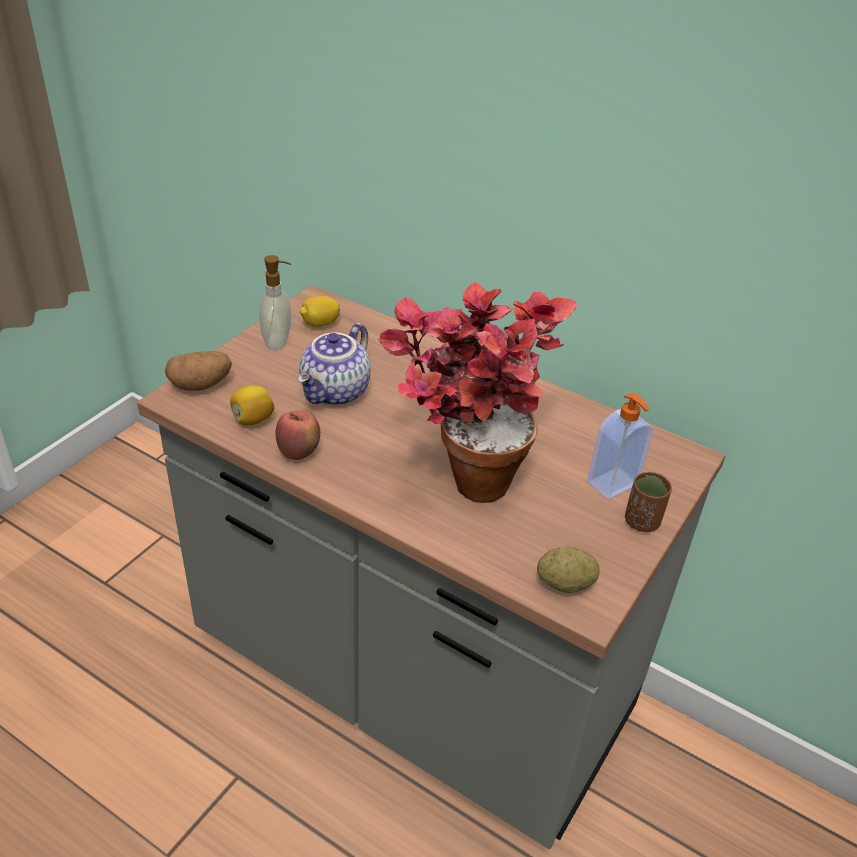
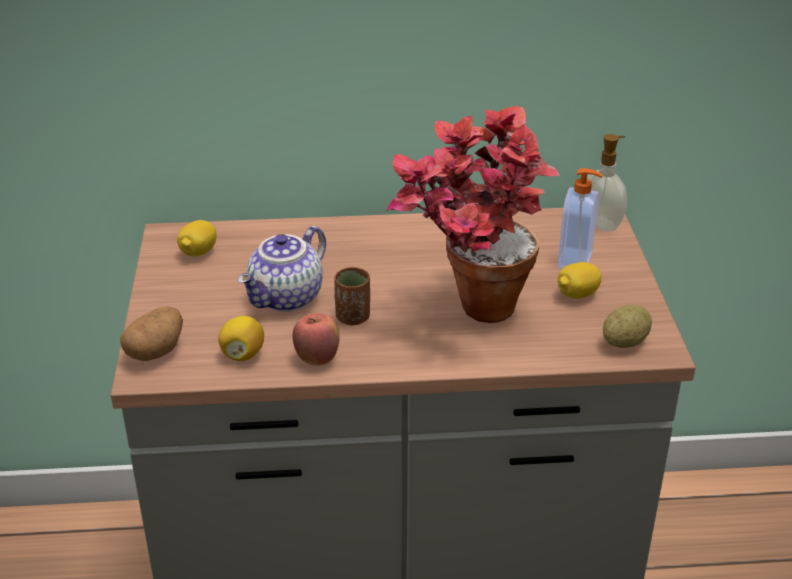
camera: 35 degrees left, 5 degrees down
(278, 342) = (180, 283): soap dispenser -> soap dispenser (601, 224)
(336, 393) = (287, 299): teapot -> teapot turned 45 degrees clockwise
(575, 516) = (577, 295): none -> lemon
(642, 522) = (623, 276): brown cup -> brown cup (353, 317)

